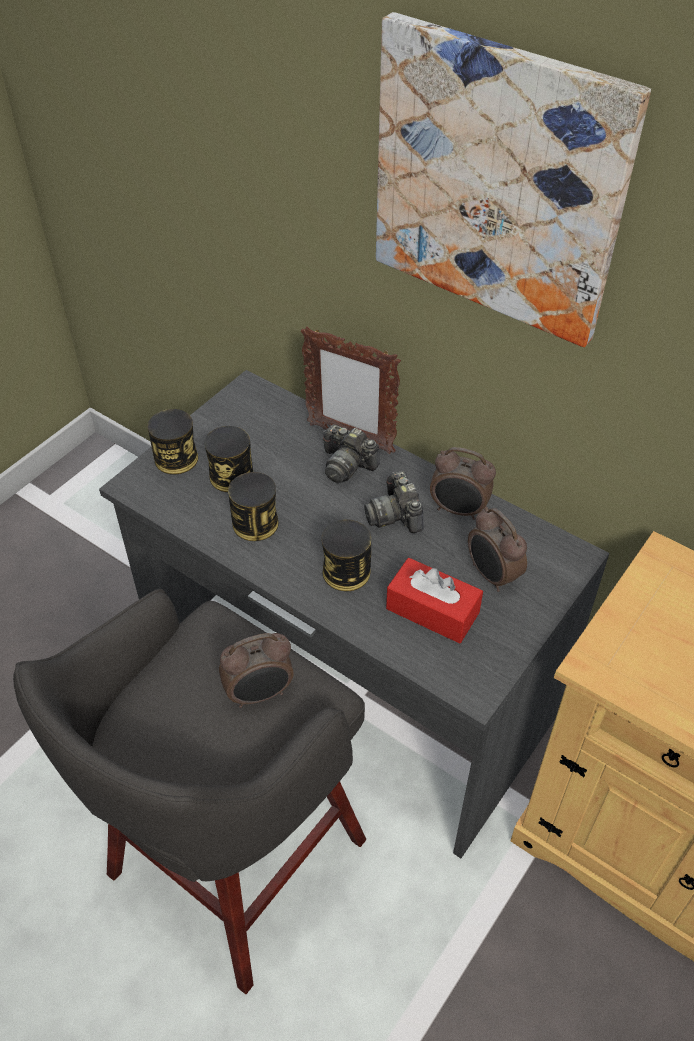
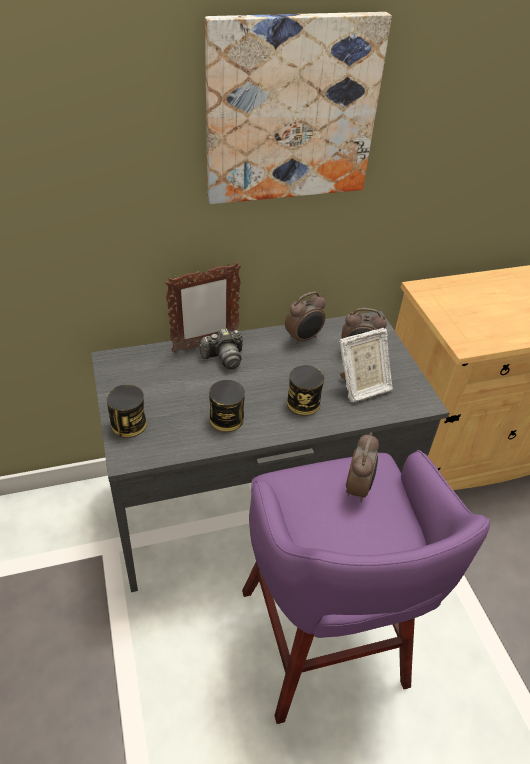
camera: 55 degrees left, 5 degrees down
(231, 476) = (175, 408): can -> none
(231, 863) = (324, 643): grey stool -> purple stool
(395, 515) = (282, 361): camera -> none
(432, 610) = (362, 387): red tissue box -> picture frame

